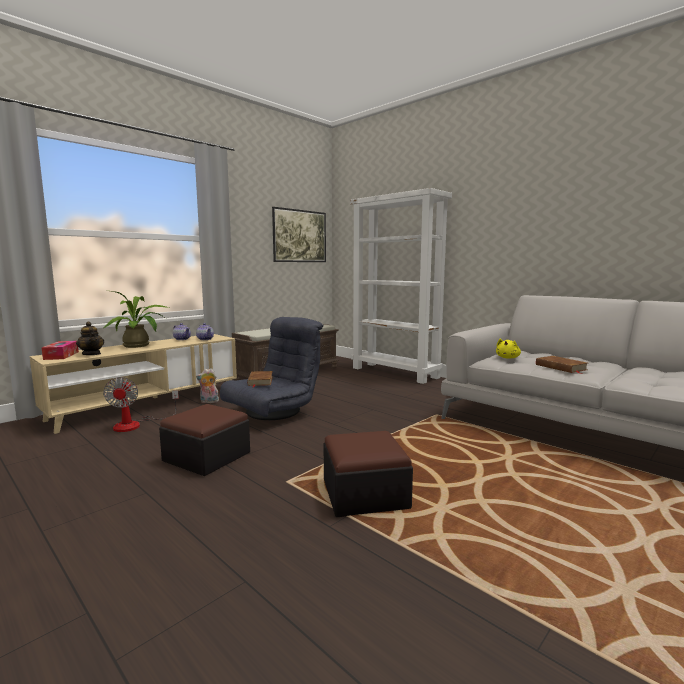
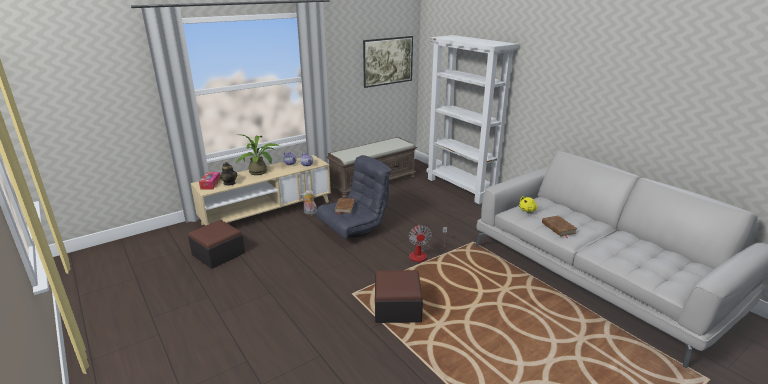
camera: 10 degrees right, 15 degrees up
(136, 424) = (260, 233): fan -> fan (423, 254)
(207, 457) = (306, 267): ottoman -> ottoman (218, 254)

